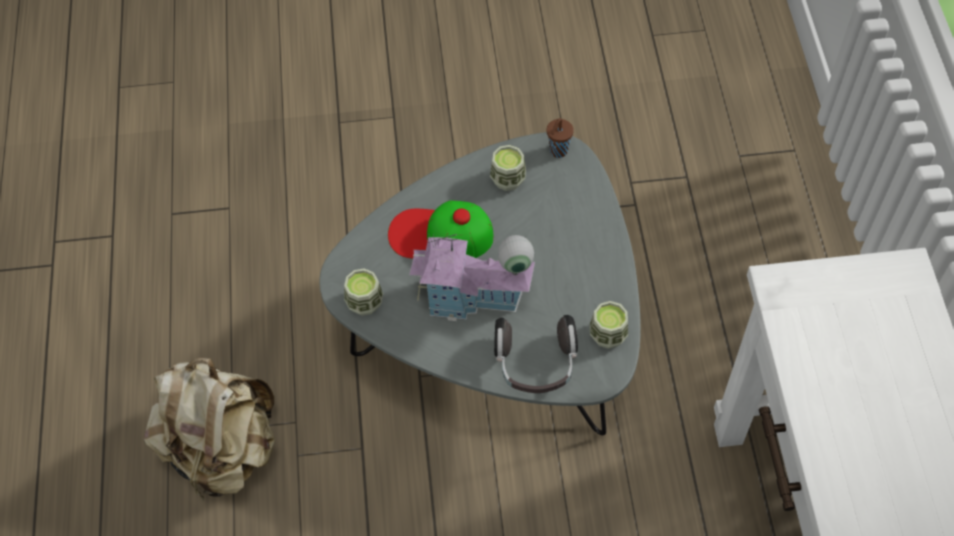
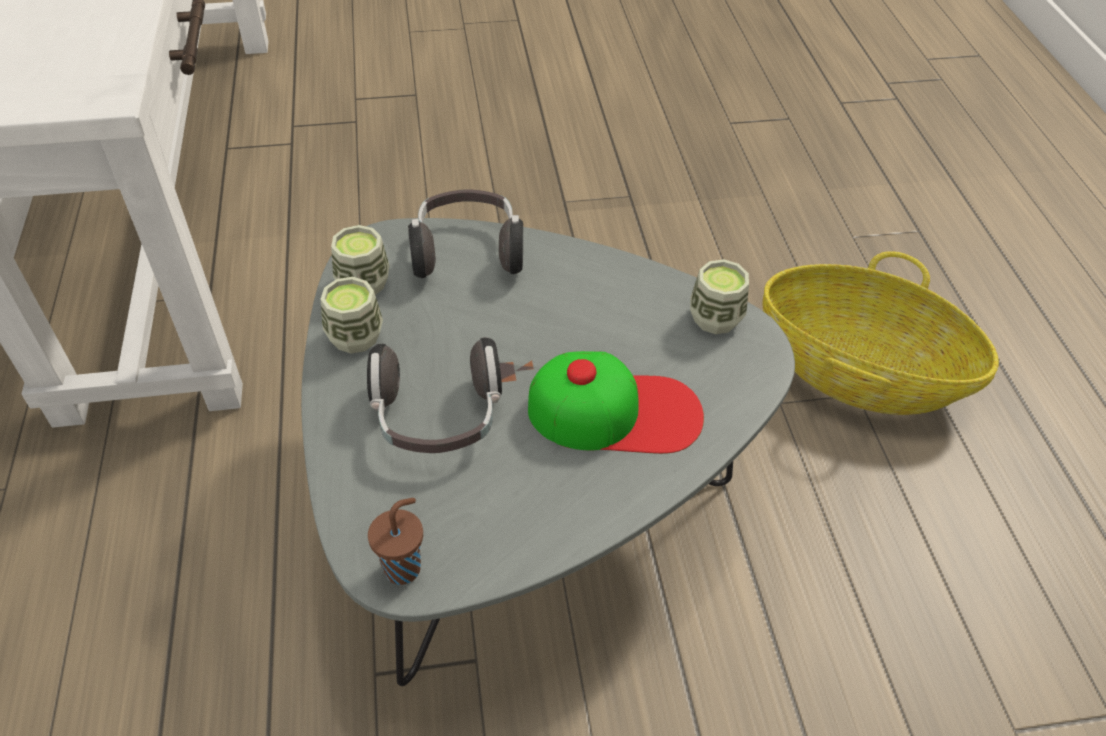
camera: 175 degrees right, 10 degrees down
(222, 450) = (859, 372): beige backpack -> basket
(472, 299) = (557, 324): toy house -> none
(507, 179) = (503, 509): cup -> cup (355, 337)
(547, 232) = (438, 418): none -> headphones

